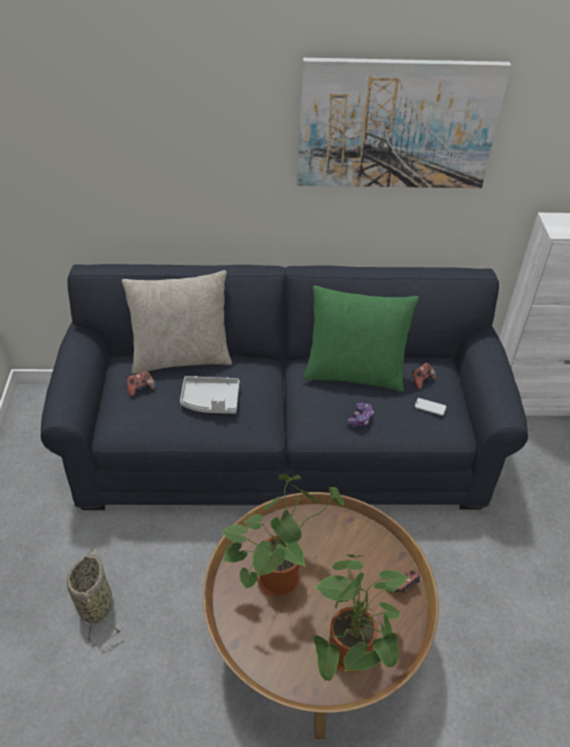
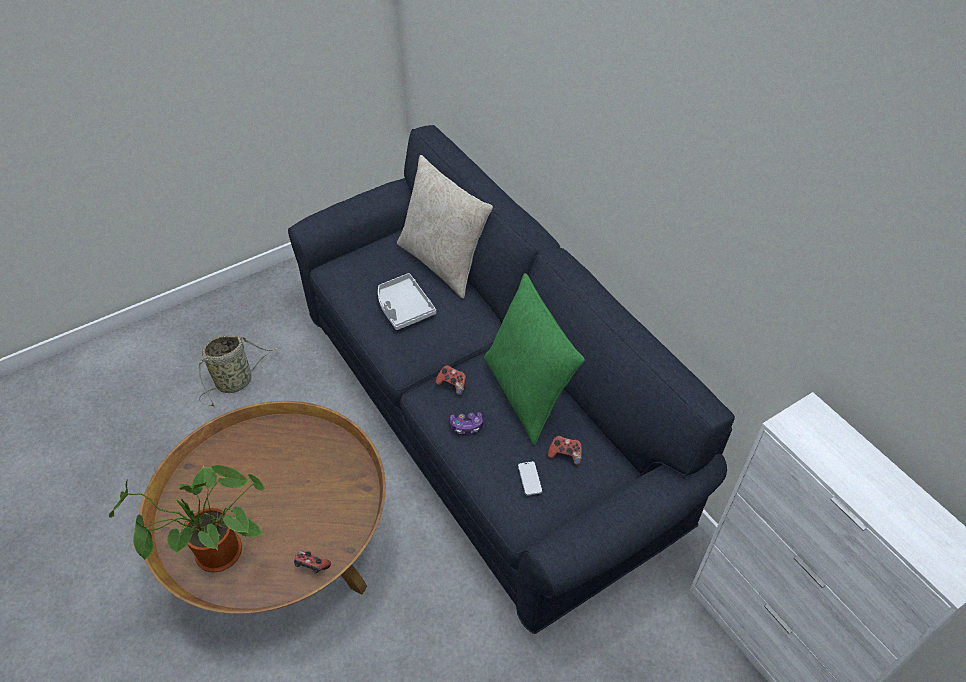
camera: 60 degrees right, 5 degrees up
(140, 389) = (384, 258): game controller -> game controller (452, 385)
(279, 574) = (273, 463): potted plant -> none
(397, 125) = (684, 161): picture -> none

